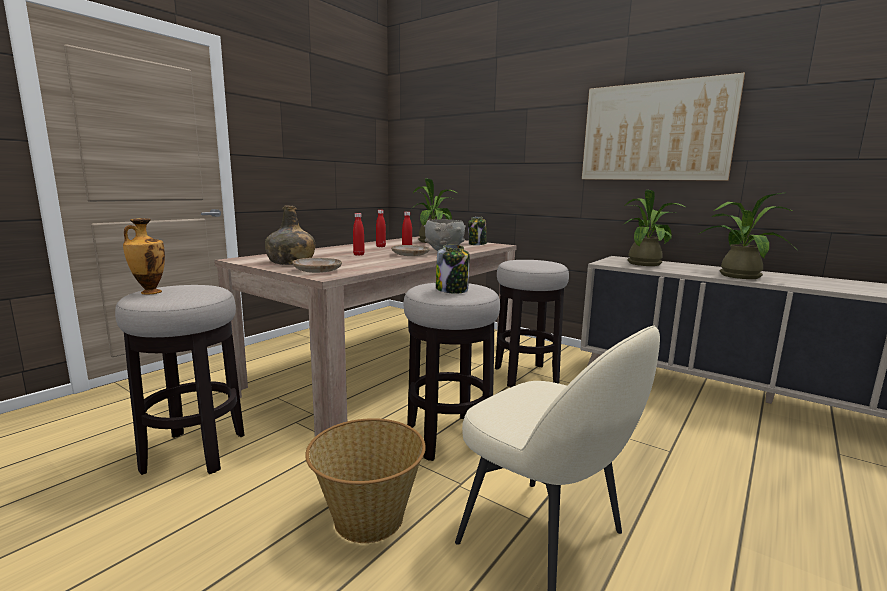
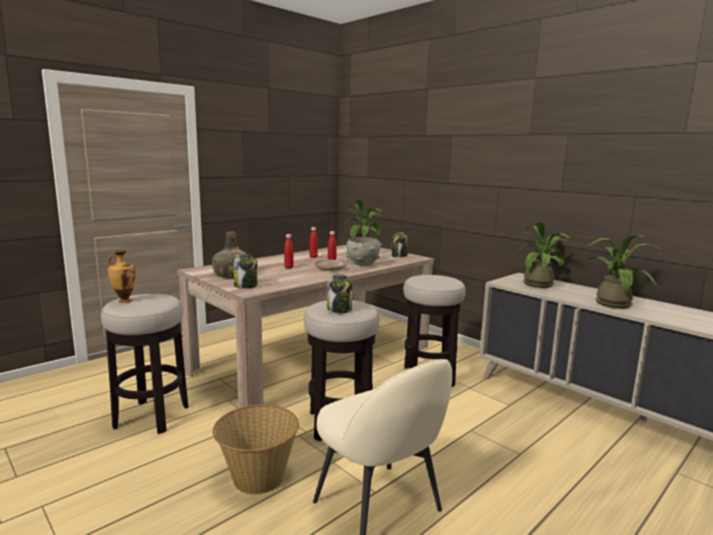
camera: 10 degrees right, 0 degrees up
(317, 271) = (246, 286): beige plate -> jar
(655, 132) = (556, 165): picture -> none

